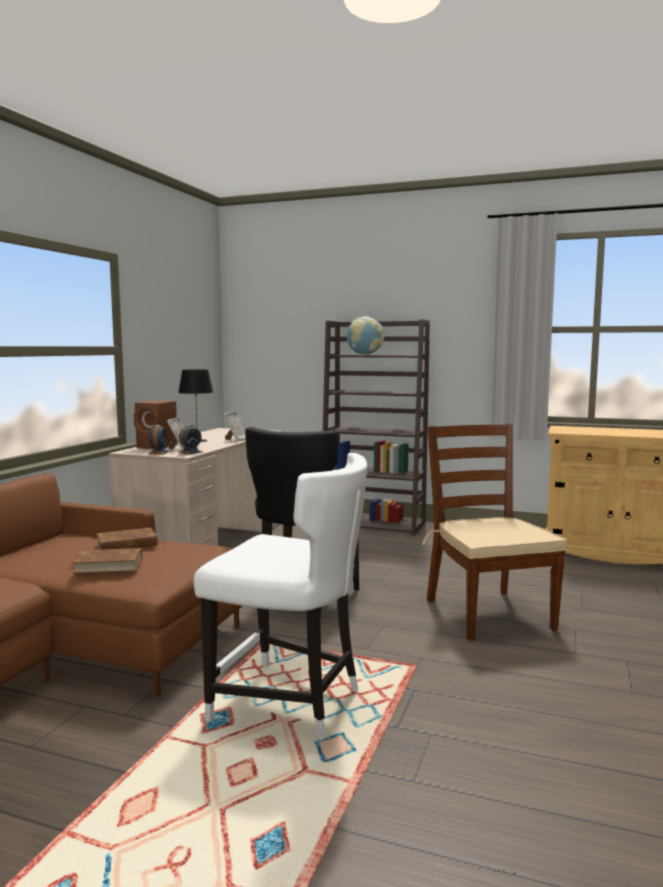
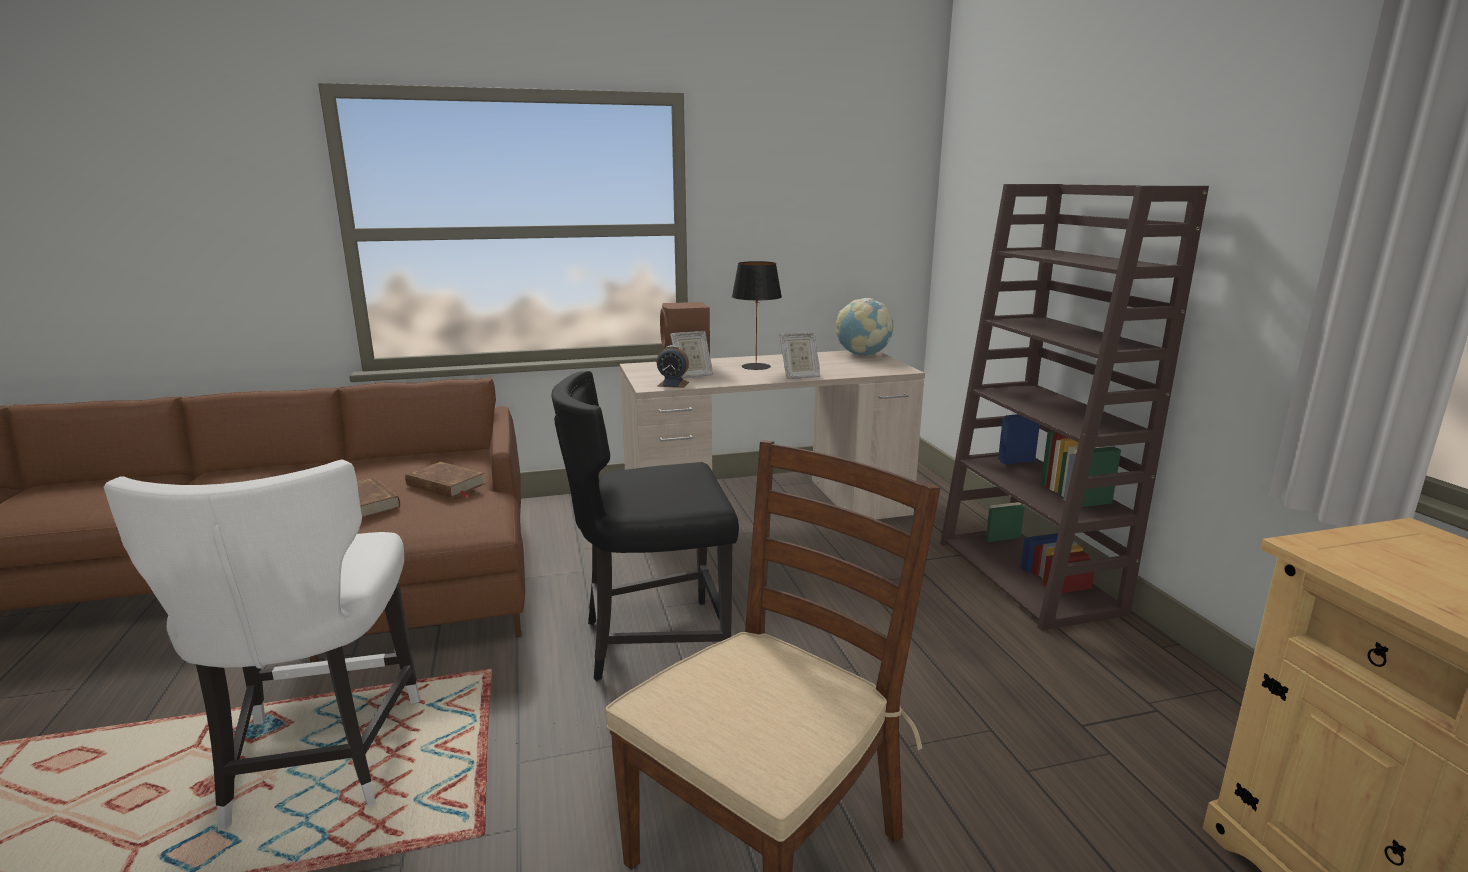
camera: 55 degrees right, 10 degrees up
(158, 453) = (649, 376): alarm clock -> none
(364, 354) = (1068, 255): globe -> globe (863, 355)

